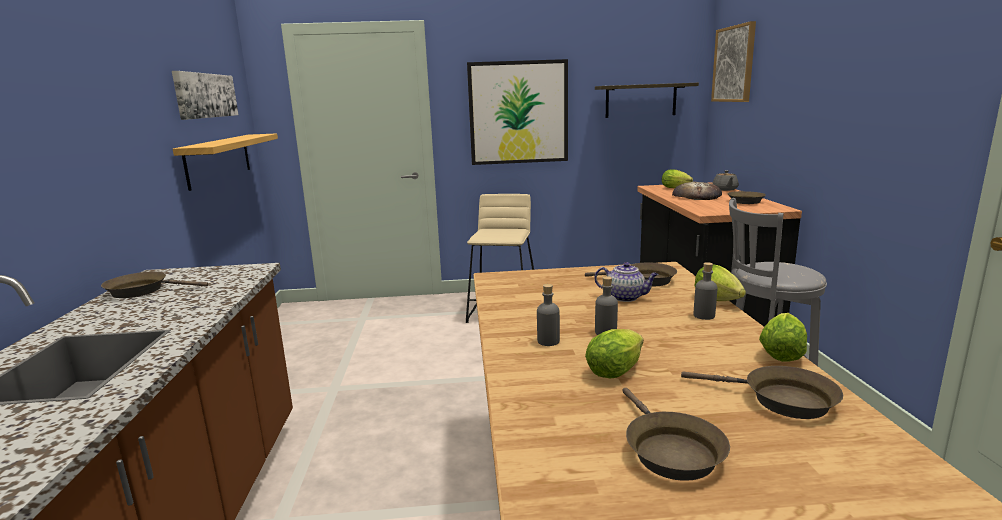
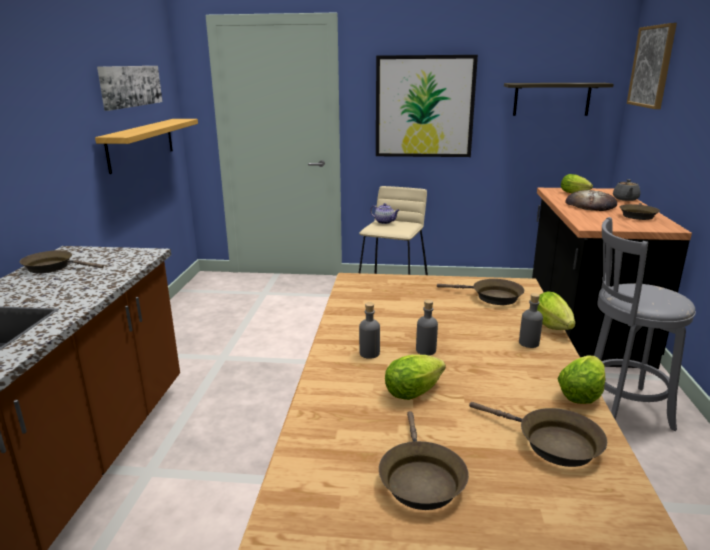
camera: 10 degrees right, 5 degrees up
(626, 297) = (464, 314): teapot -> teapot (385, 222)

